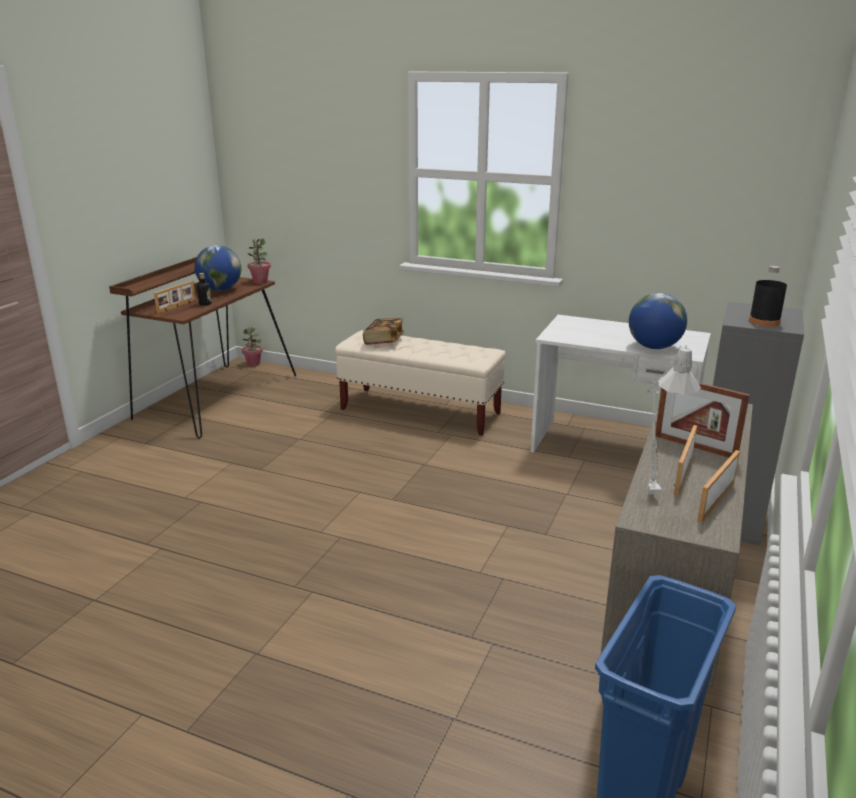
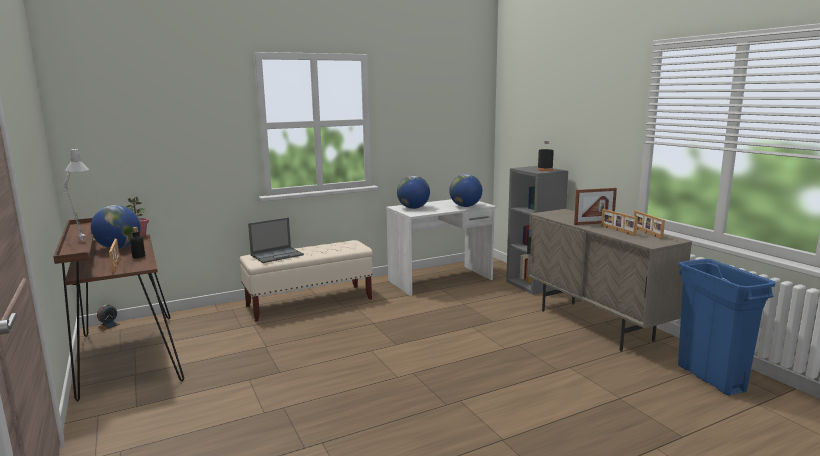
camera: 50 degrees left, 10 degrees down
(253, 364) = (108, 325): potted plant -> alarm clock
(384, 341) = (277, 255): book -> laptop
(579, 327) = (413, 208): none -> globe
(649, 489) = (625, 237): grey table lamp -> grey table lamp (79, 240)

